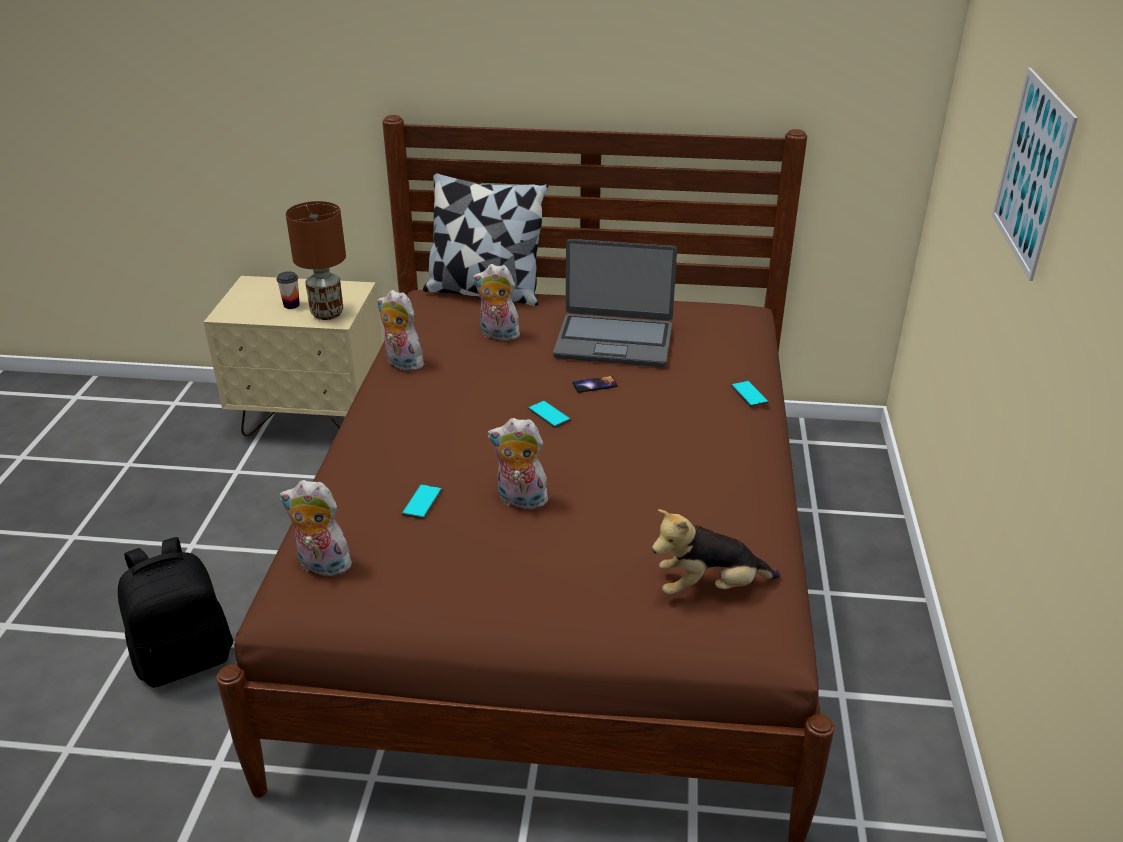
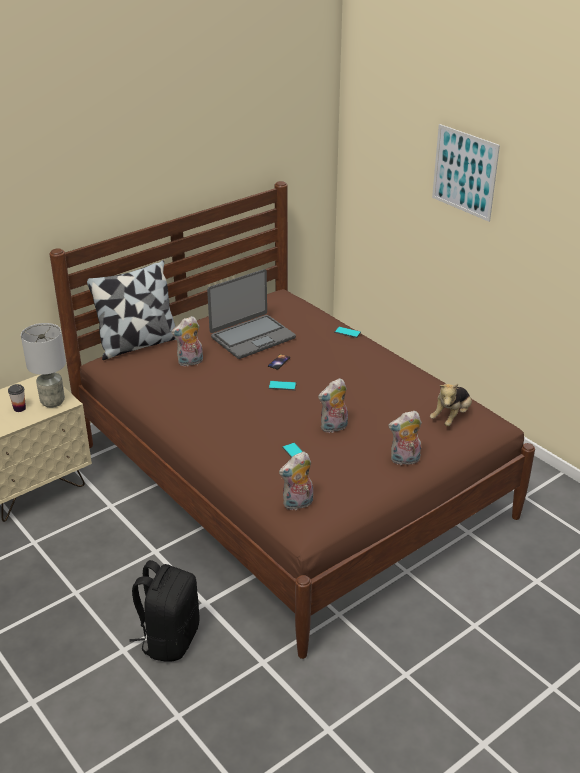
camera: 45 degrees left, 0 degrees up
(326, 314) = (52, 402): brown table lamp -> grey table lamp
(401, 363) = (165, 401): plush toy -> plush toy (404, 460)

